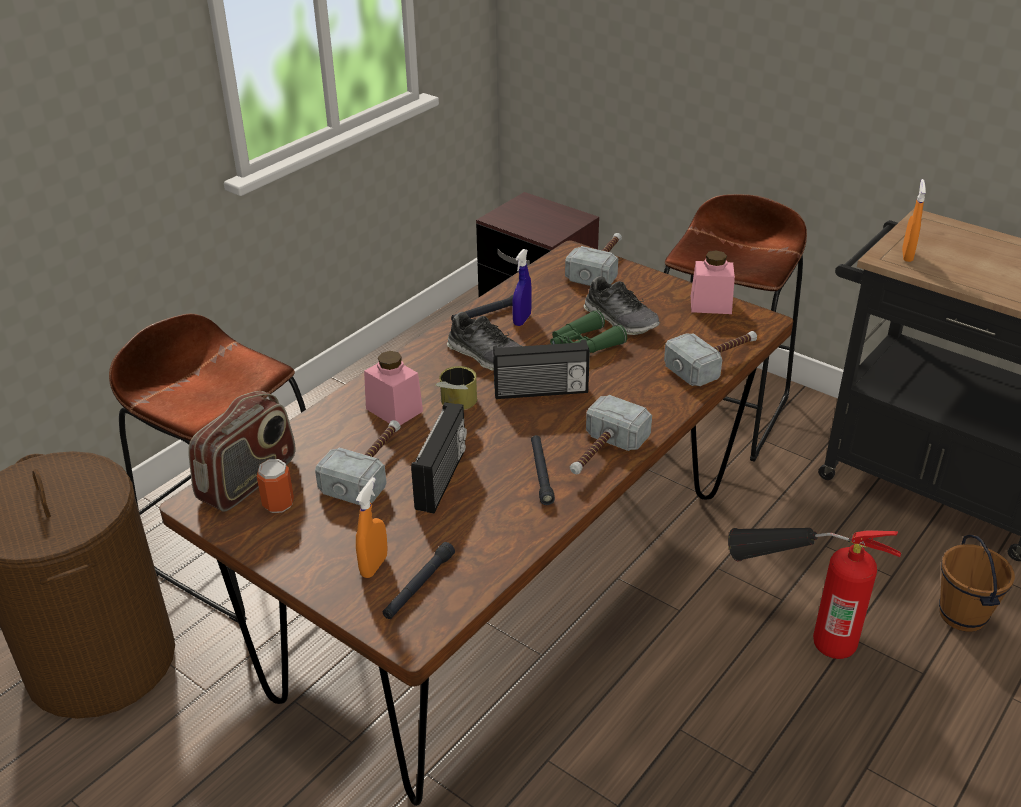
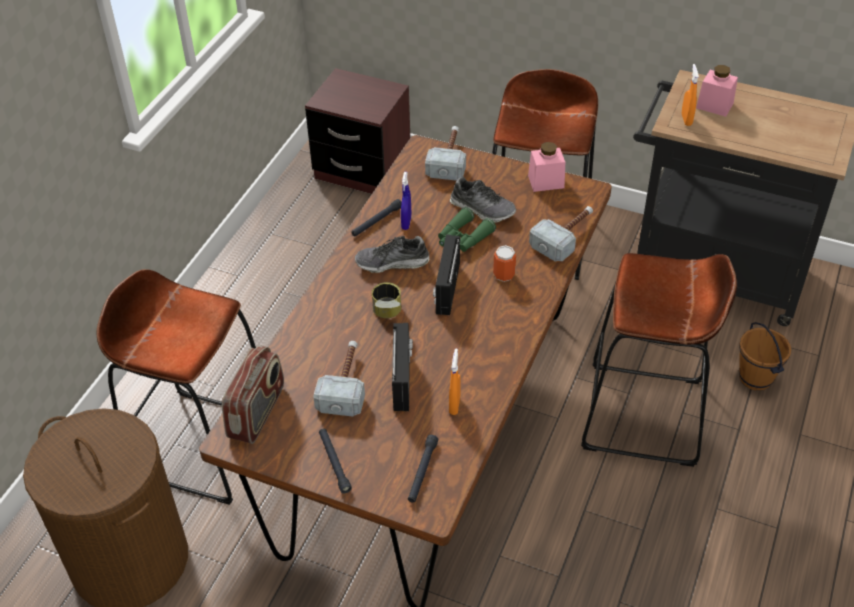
camera: 15 degrees left, 10 degrees up
(278, 504) = (290, 427): can -> can (504, 275)
(374, 566) = (383, 463): orange spray bottle -> orange spray bottle (454, 405)
(394, 410) = (341, 327): pink jar -> pink jar (714, 105)
(487, 356) = (392, 263): shoe -> shoe turned 150 degrees clockwise
(541, 392) = (446, 288): radio -> radio turned 120 degrees clockwise
(541, 473) = (473, 361): black flashlight -> black flashlight (334, 463)
(601, 453) = (510, 335): hammer -> none
(794, 629) = (643, 415): fire extinguisher -> brown stool

